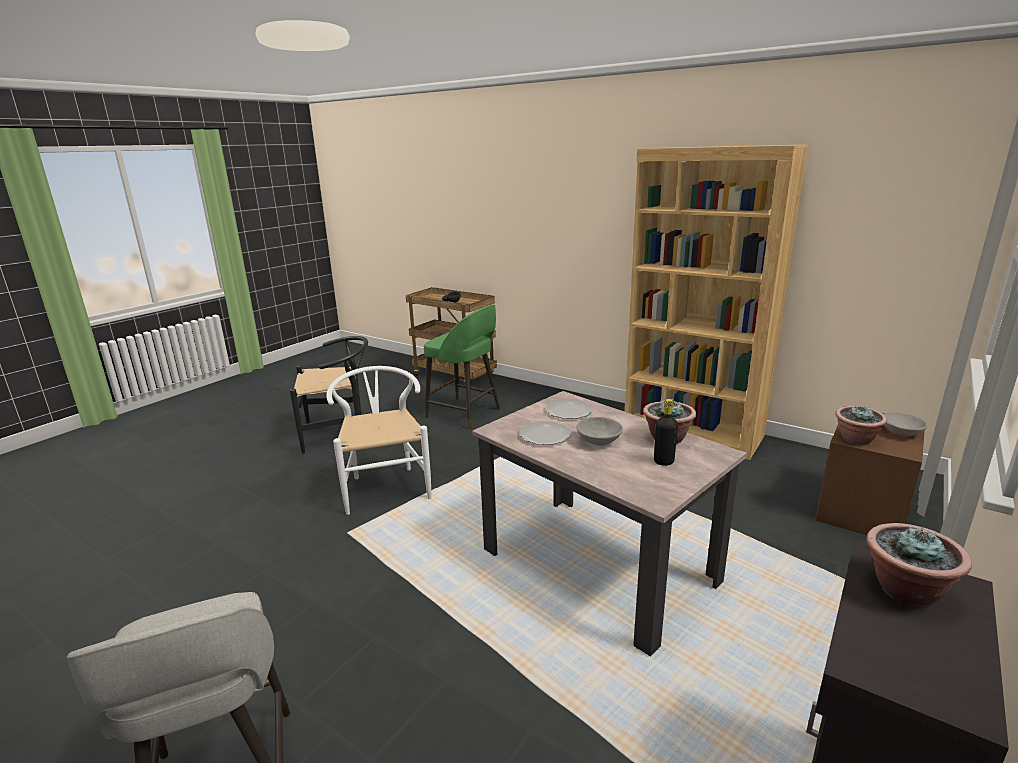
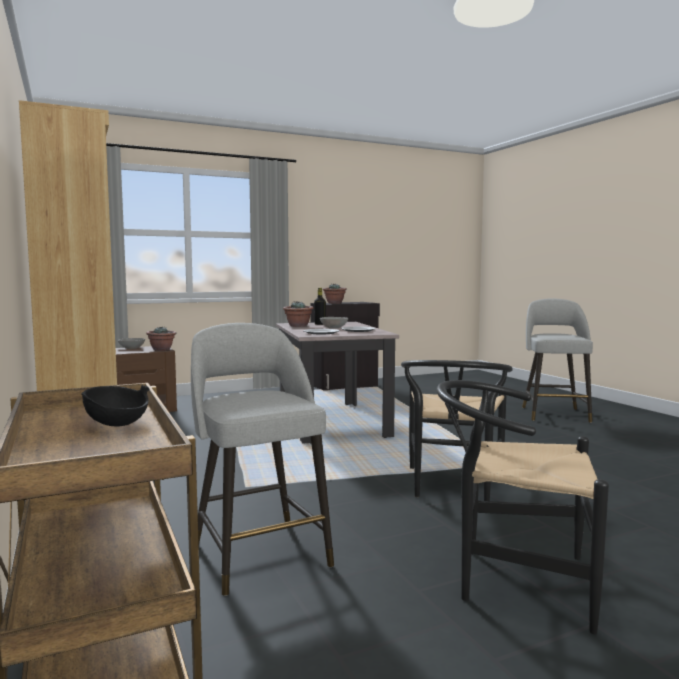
camera: 150 degrees left, 15 degrees down
(385, 485) = (452, 488): white chair -> black chair
(465, 414) = (259, 552): green stool -> grey stool

